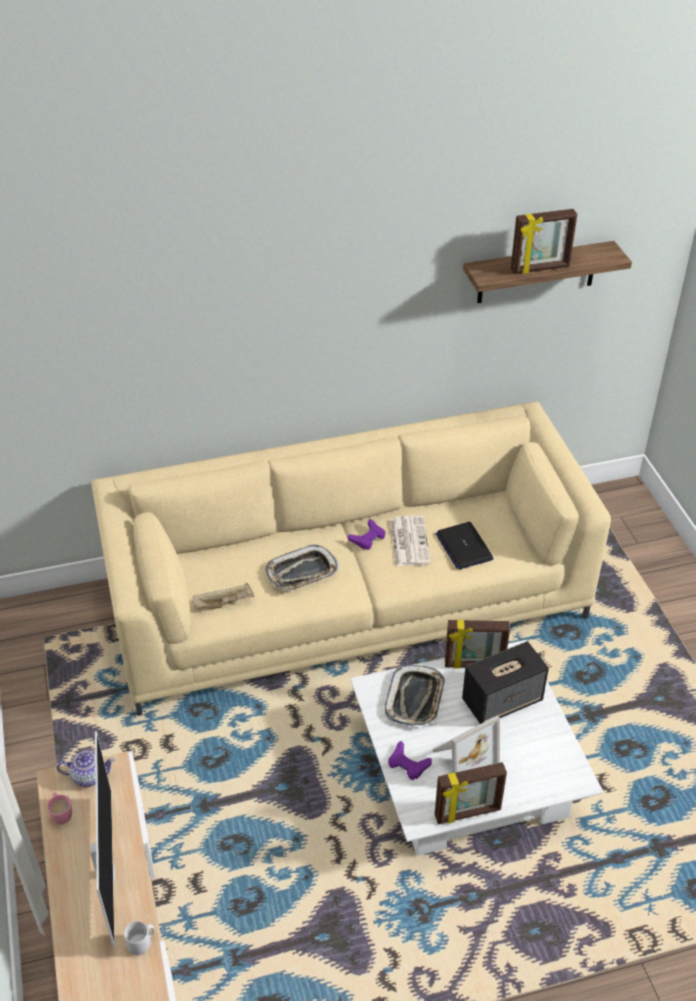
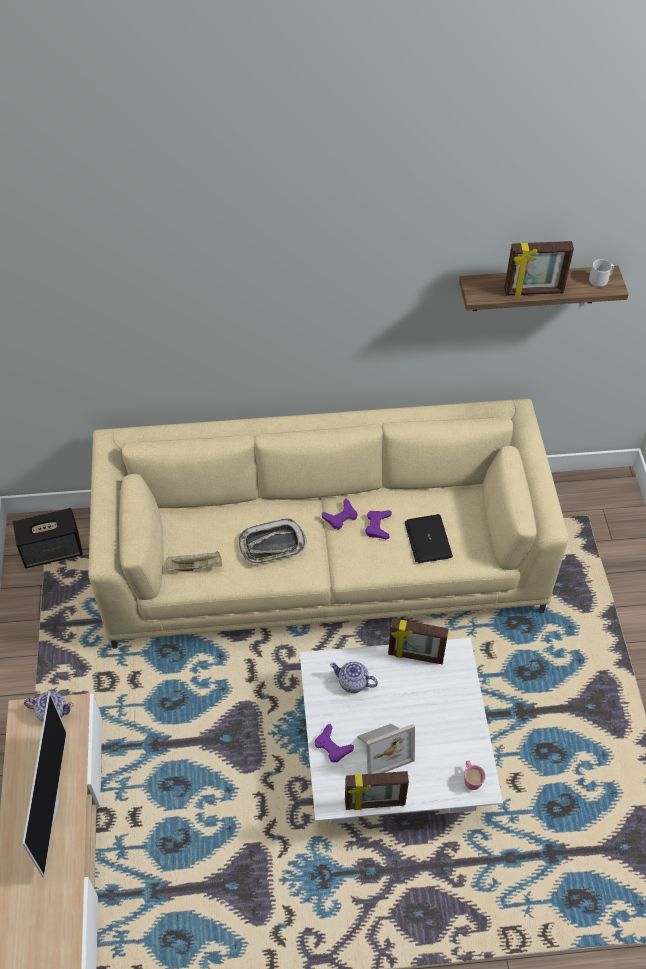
camera: 10 degrees right, 10 degrees up
(61, 813) = (23, 744): pink mug -> pink mug (471, 779)
(142, 942) = (69, 875): grey mug -> grey mug (600, 280)
(409, 541) = (378, 526): newspaper -> purple game controller
(415, 699) = (353, 683): tray -> teapot
(502, 700) = (433, 696): speaker -> speaker (53, 550)

